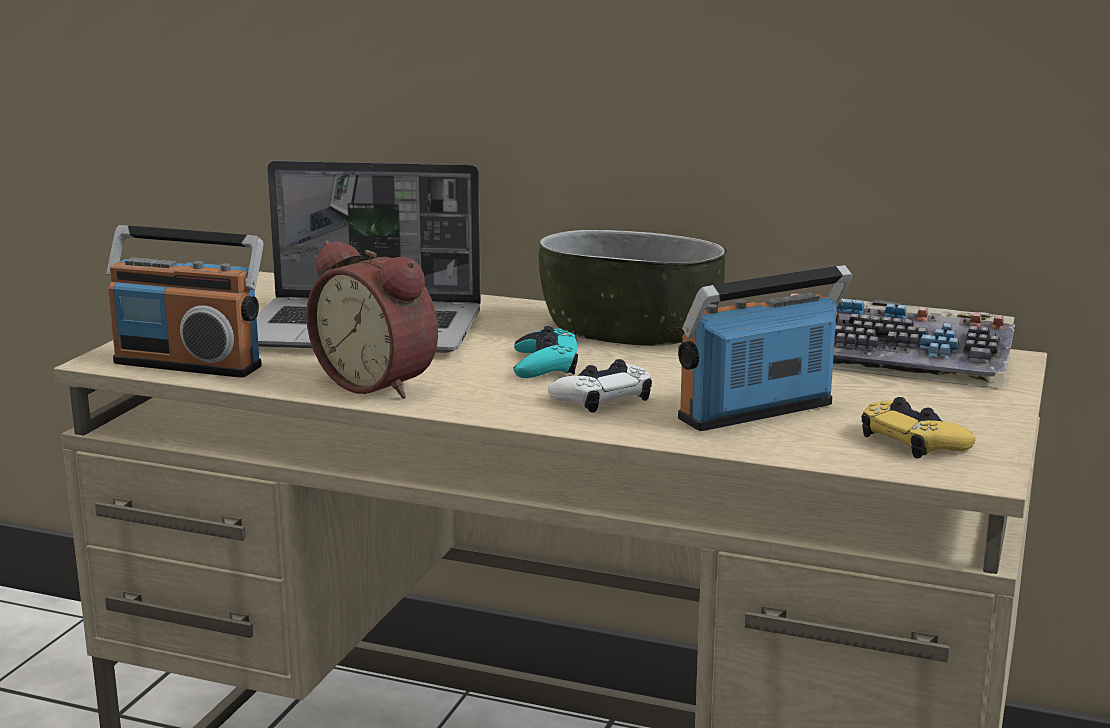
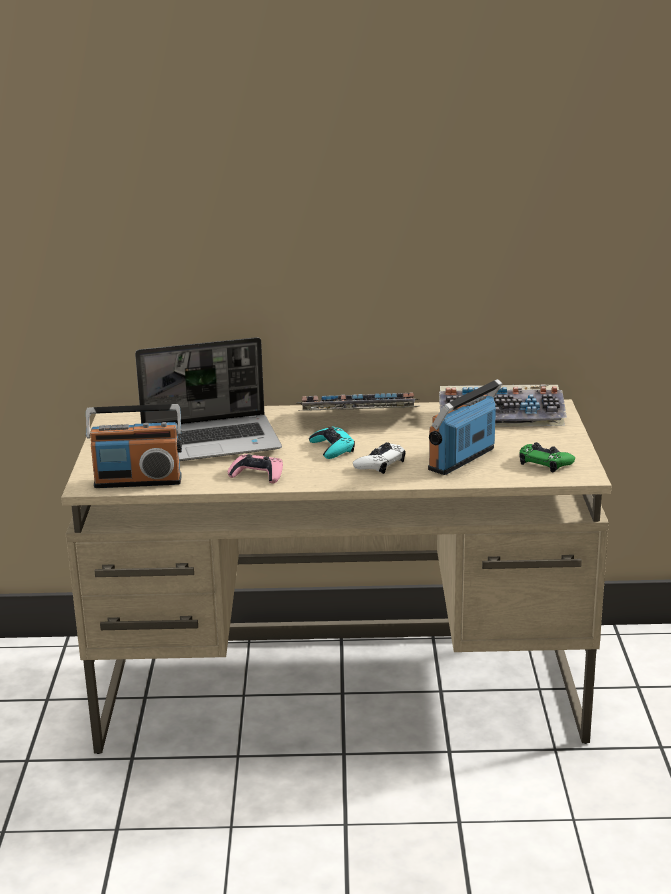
camera: 20 degrees left, 5 degrees up
(380, 383) = (257, 475): alarm clock -> pink game controller
(629, 331) = (356, 419): bowl -> keyboard
(913, 440) = (544, 462): yellow game controller -> green game controller

